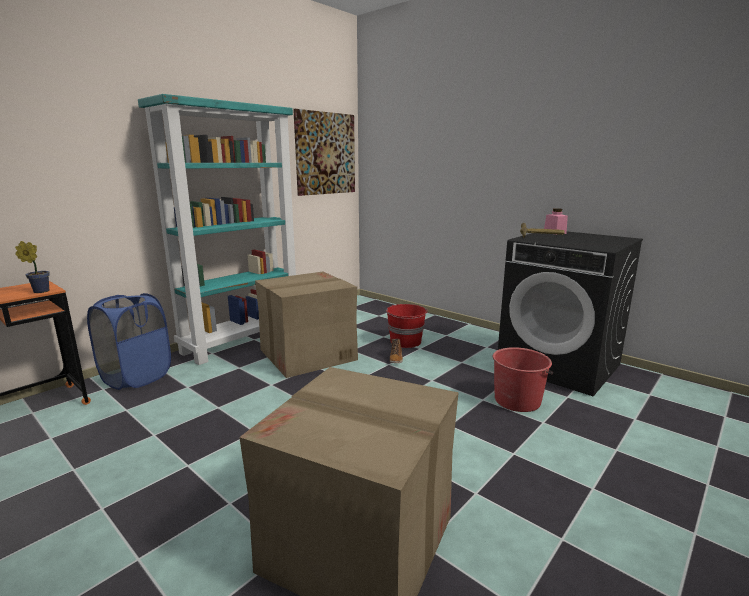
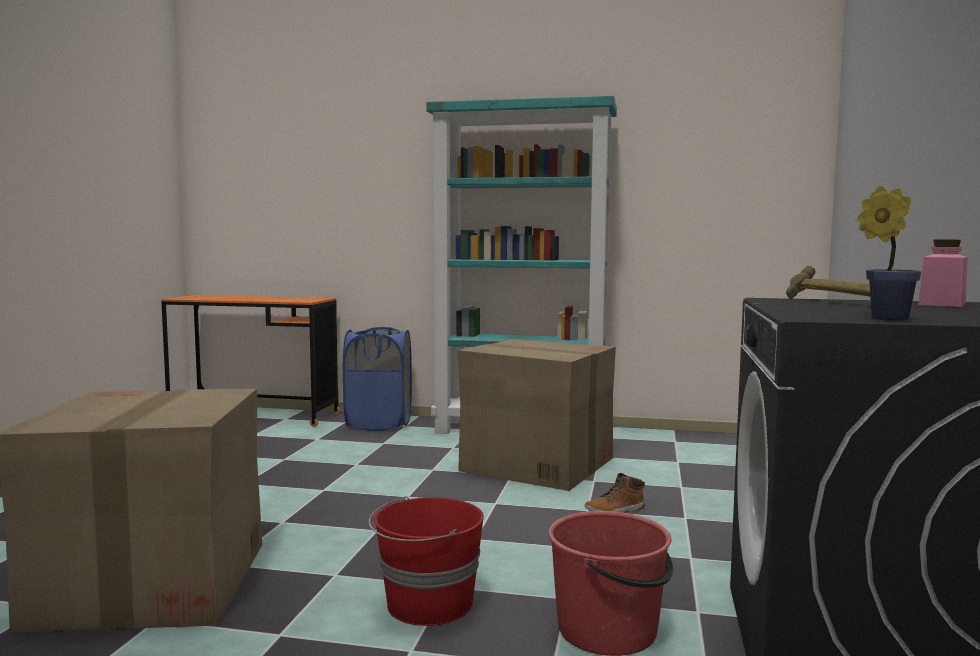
camera: 60 degrees right, 10 degrees down
(39, 291) = (300, 301): potted plant -> potted plant (884, 318)
(325, 153) = (744, 165): picture -> none
(406, 342) = (691, 504): red bucket -> red bucket (428, 605)

